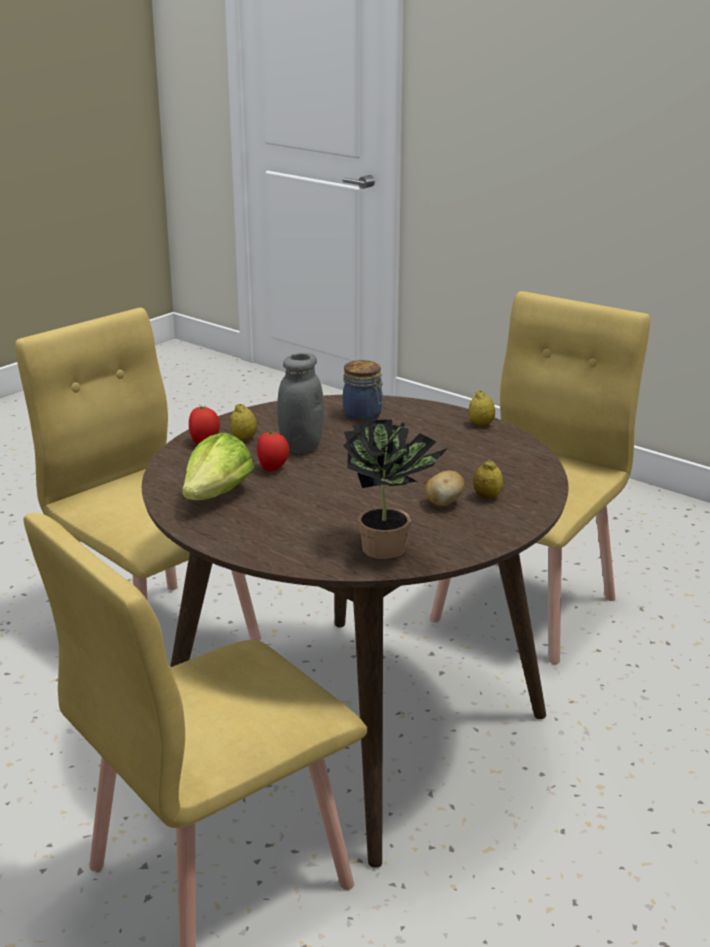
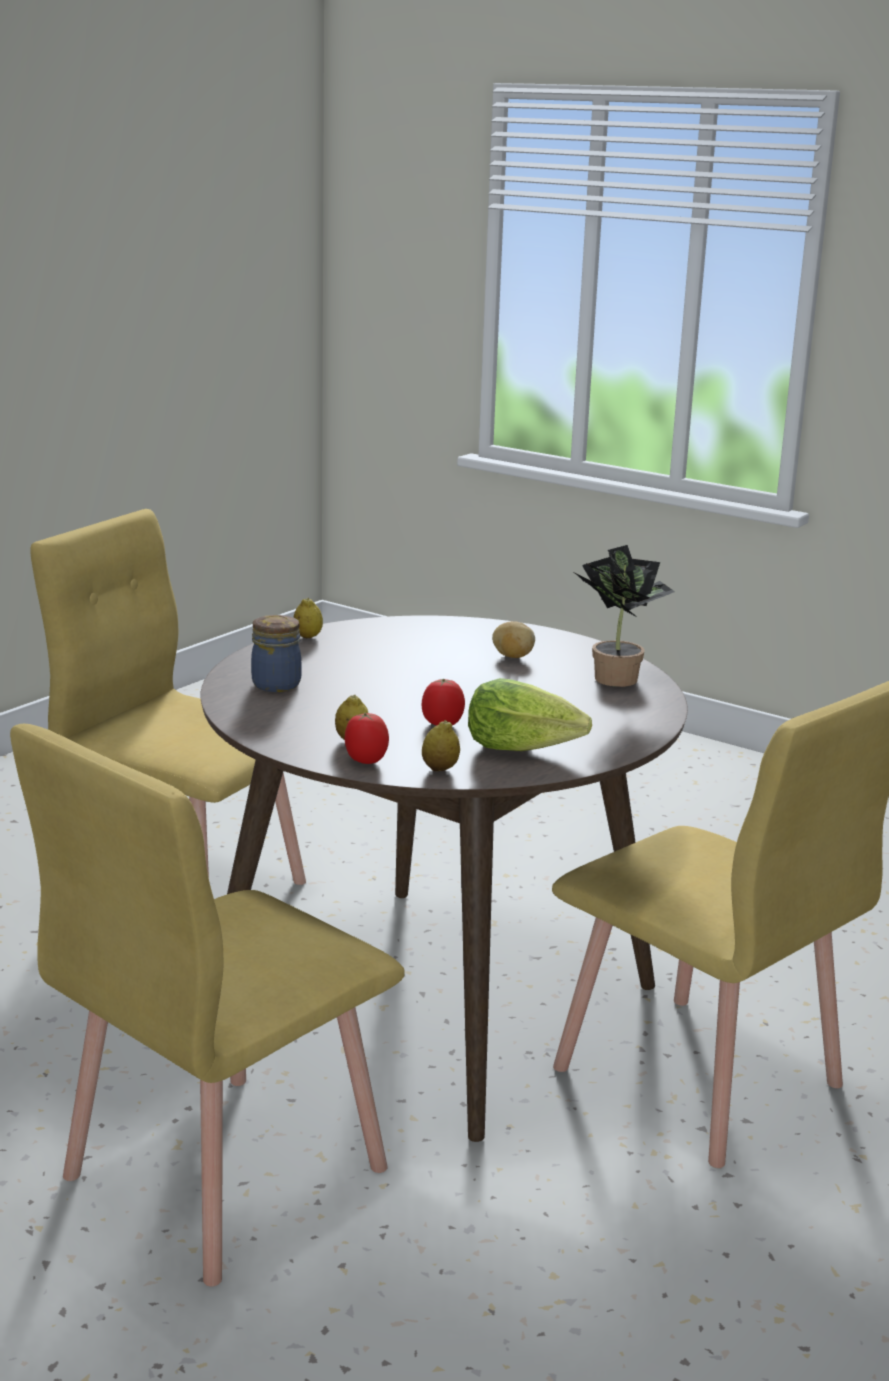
camera: 95 degrees left, 5 degrees down
(301, 446) = (377, 712): grey jar -> none
(487, 497) = (492, 642): lemon -> lemon (440, 769)

